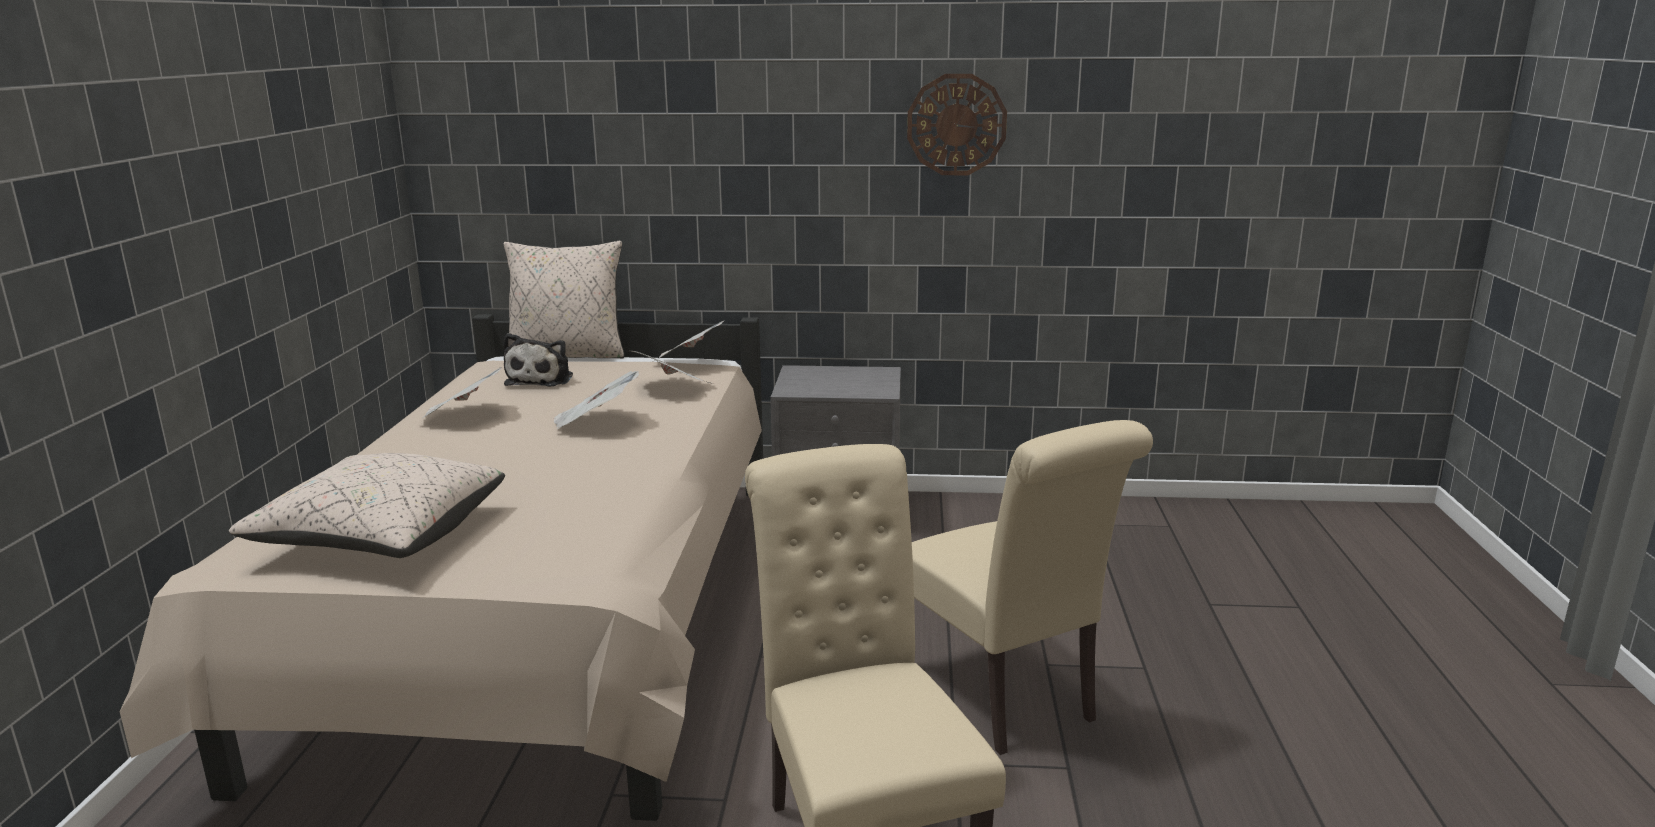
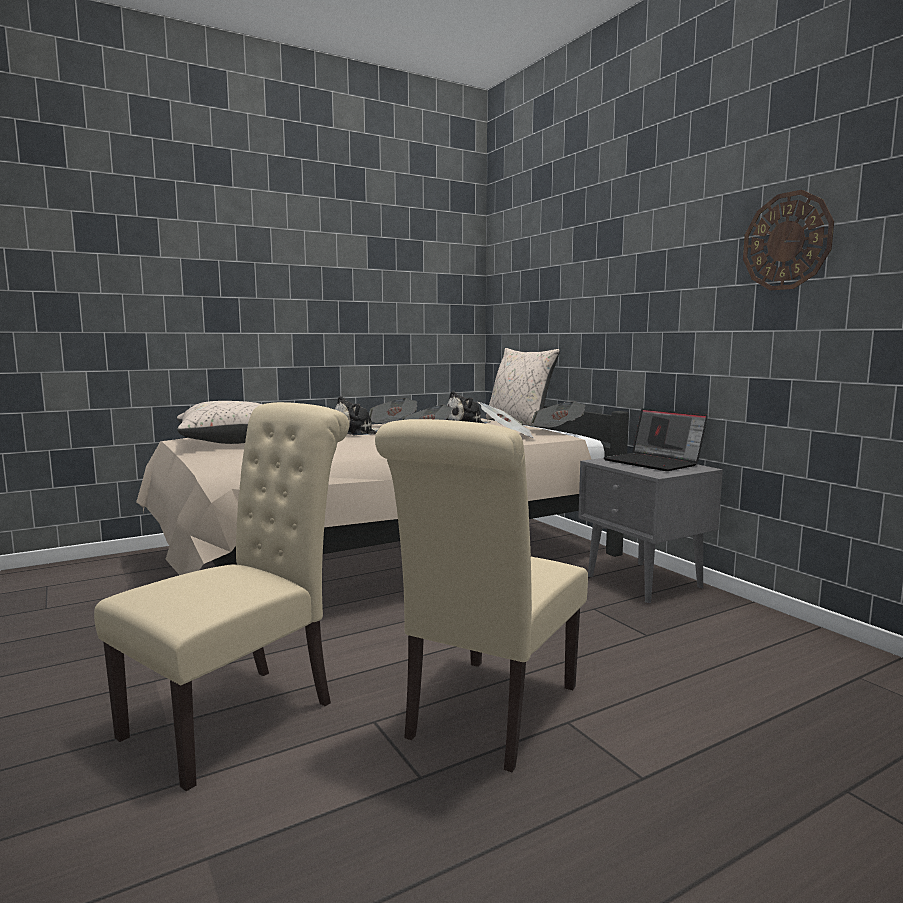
camera: 55 degrees right, 10 degrees down
(483, 447) = (357, 433): none -> plush toy
(835, 376) = (654, 463): none -> laptop

